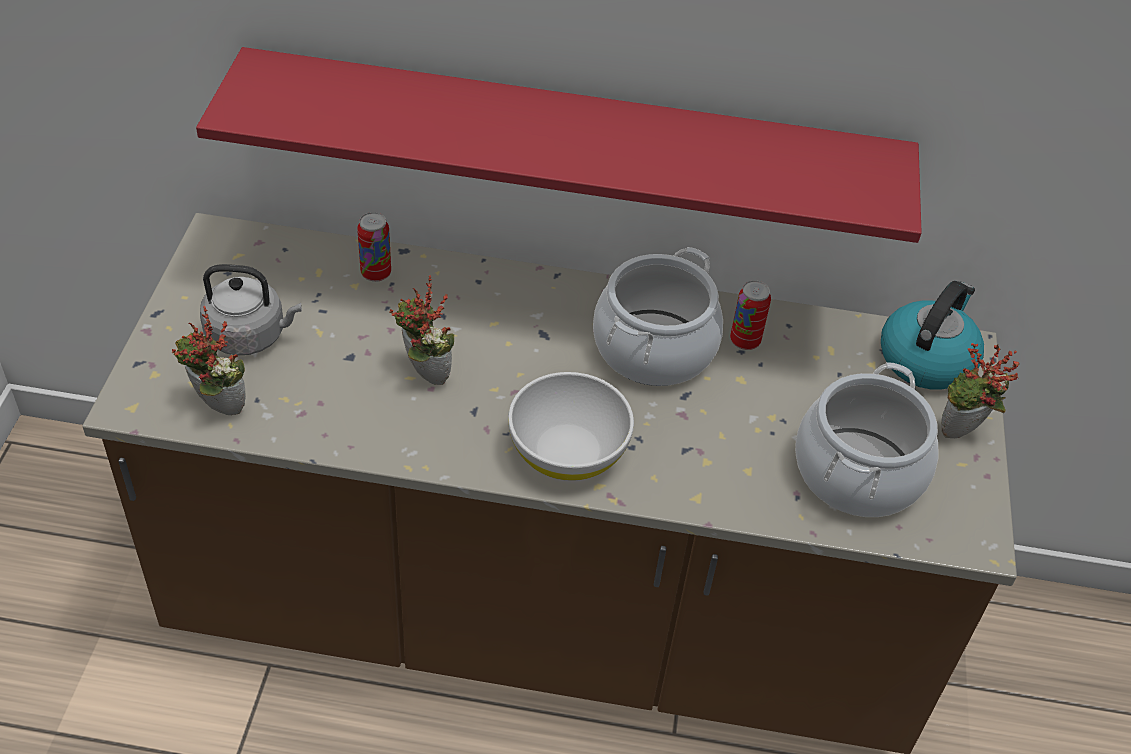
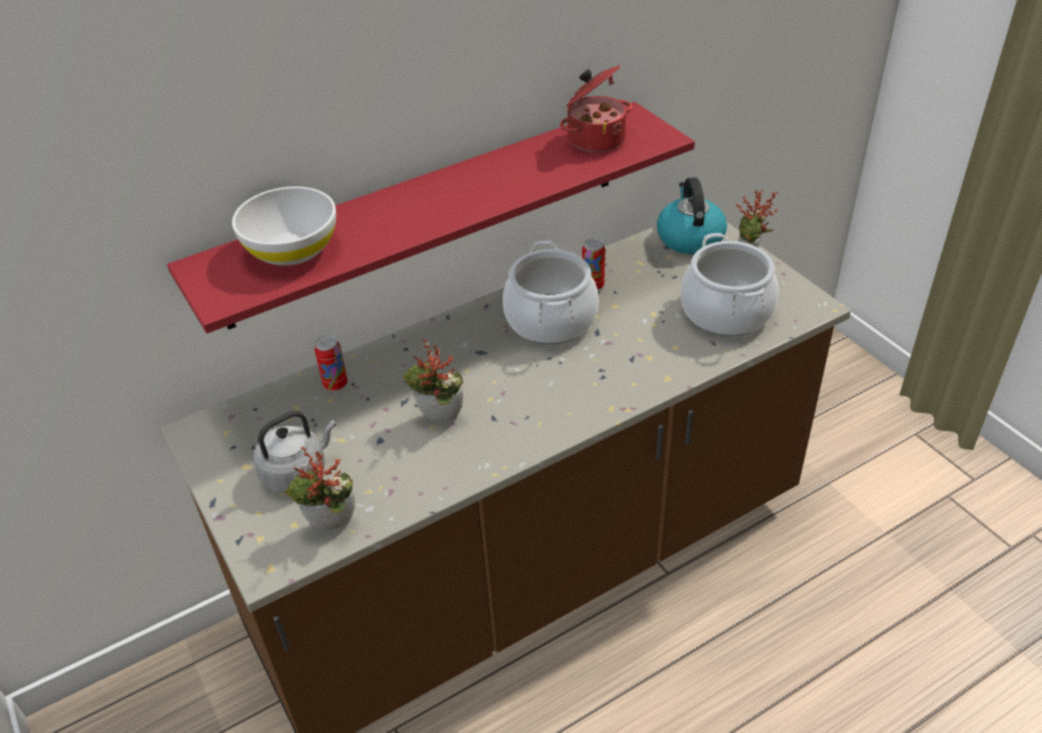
camera: 35 degrees left, 5 degrees down
(568, 452) = (573, 402): white bowl -> white bowl (292, 249)
(807, 160) = (595, 138): none -> cooking pot

